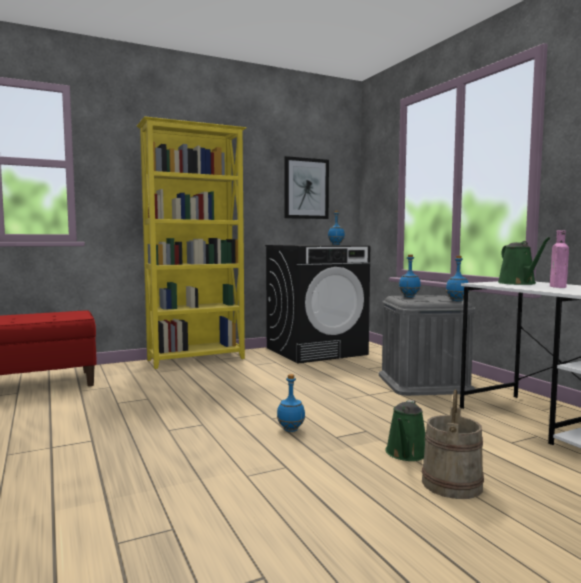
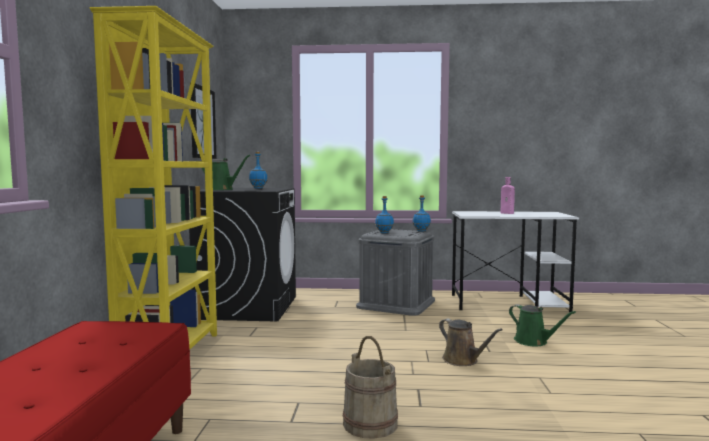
camera: 60 degrees left, 0 degrees up
(291, 430) = (463, 360): blue bottle -> brown watering can
(451, 483) = (583, 344): beige bucket -> beige bucket (369, 424)
(519, 283) = (479, 213): green watering can -> green watering can (222, 189)

